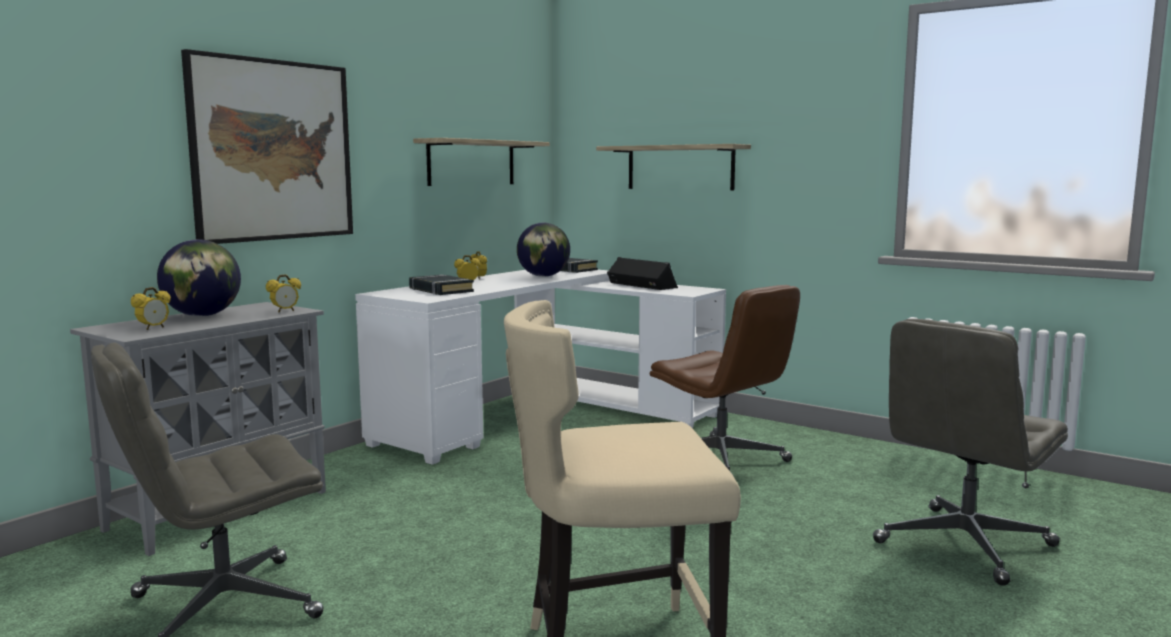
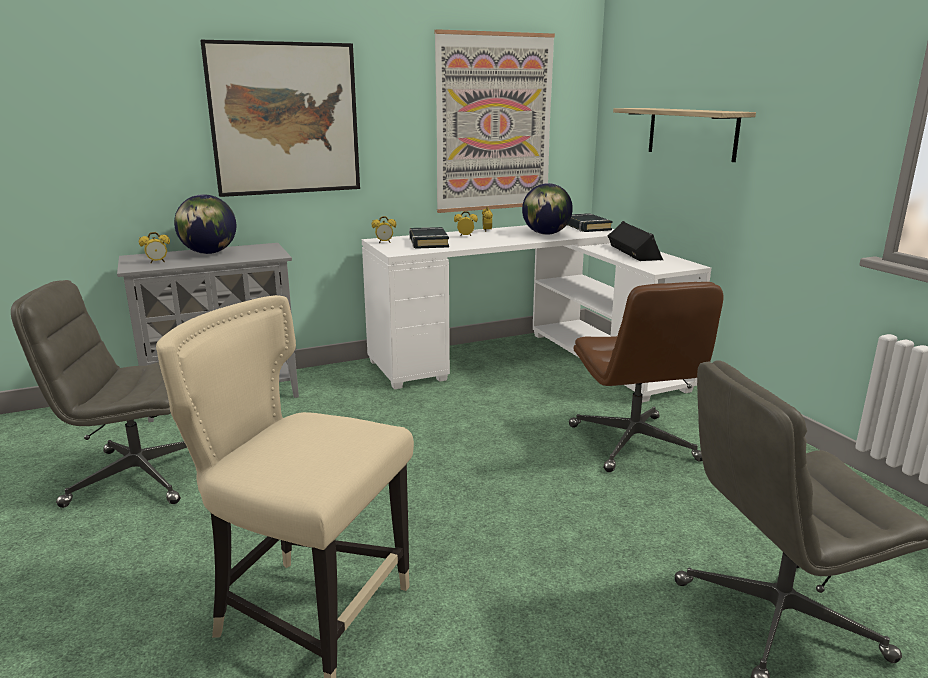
camera: 30 degrees right, 10 degrees up
(285, 311) = (265, 255): alarm clock -> alarm clock (384, 242)
(471, 163) = (494, 123): shelf -> picture

